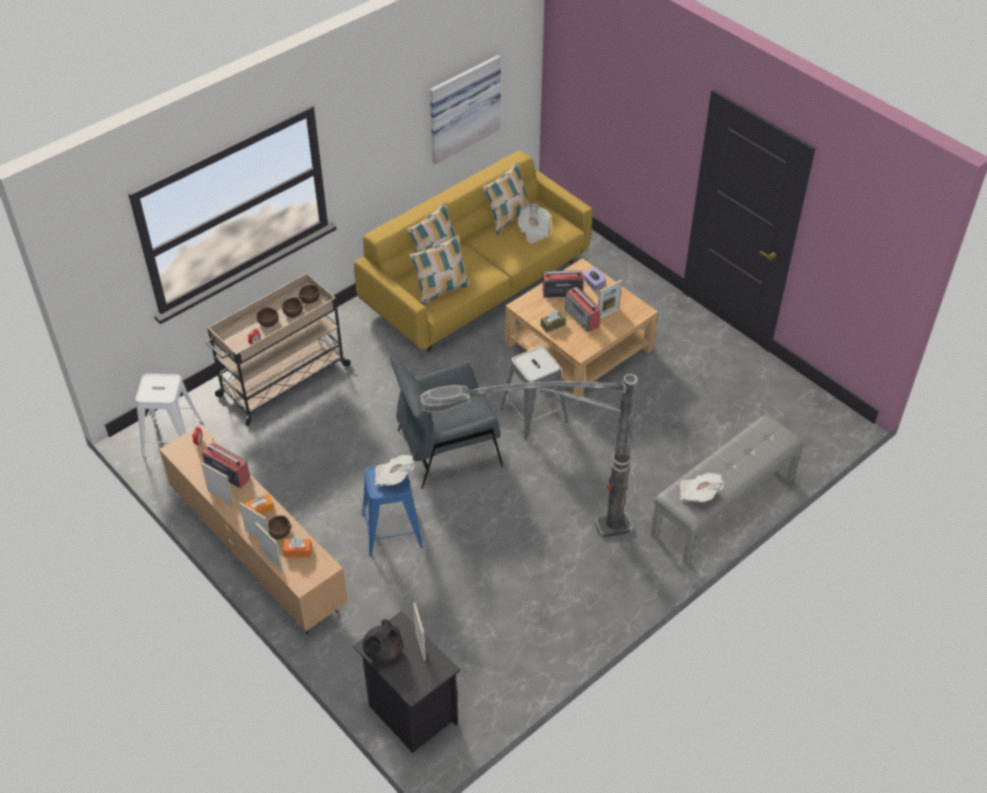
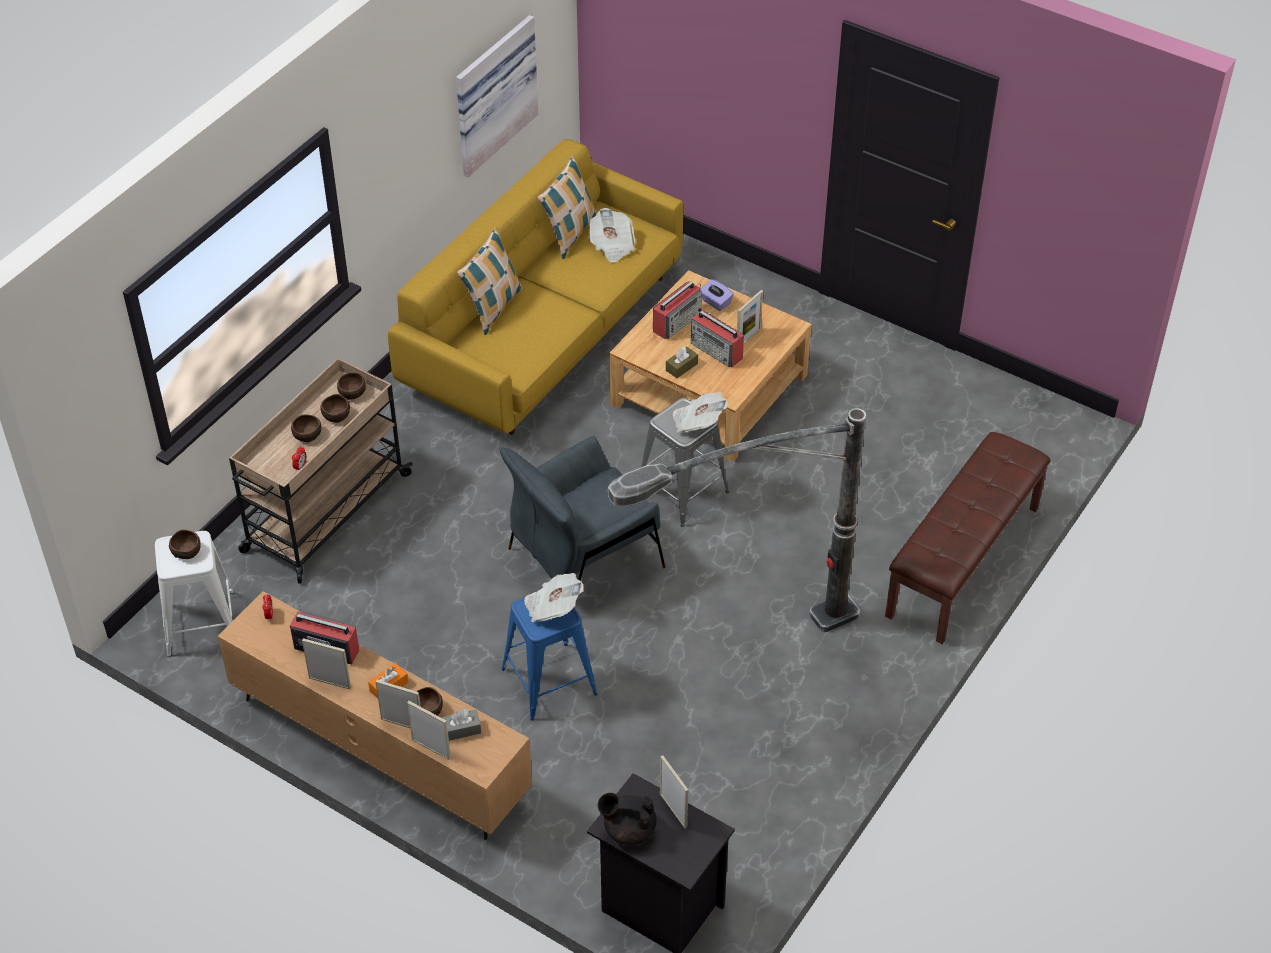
camera: 15 degrees left, 0 degrees up
(160, 387) = (186, 552): none -> brown bowl
(298, 551) = (461, 730): orange tissue box -> grey tissue box
(383, 651) = (628, 829): black teapot -> black teapot turned 75 degrees clockwise
(441, 290) = (516, 348): pillow -> none
(561, 292) = (677, 321): radio -> radio turned 150 degrees clockwise
(698, 494) = (944, 548): newspaper -> newspaper (698, 422)
(723, 508) = (964, 562): grey bench -> brown bench

